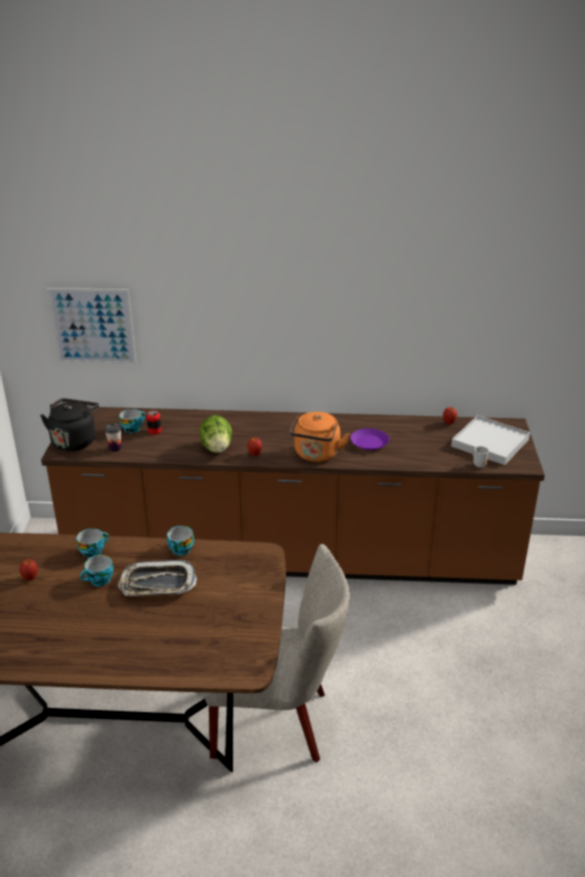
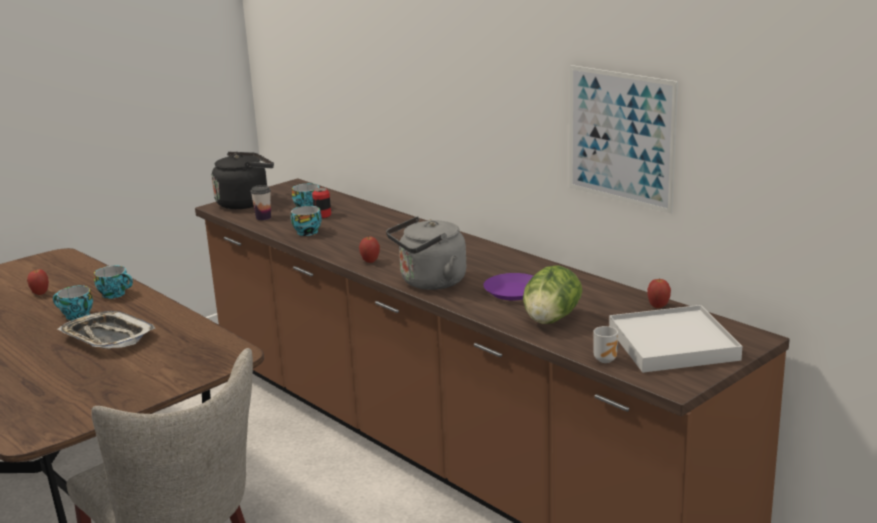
camera: 45 degrees right, 10 degrees down
(92, 326) = (317, 80): picture -> picture (620, 137)
(180, 549) = (178, 320): cup -> cup (307, 231)
(217, 448) = (346, 245): lettuce -> lettuce (551, 320)
(316, 455) = (429, 282): orange kettle -> grey kettle

